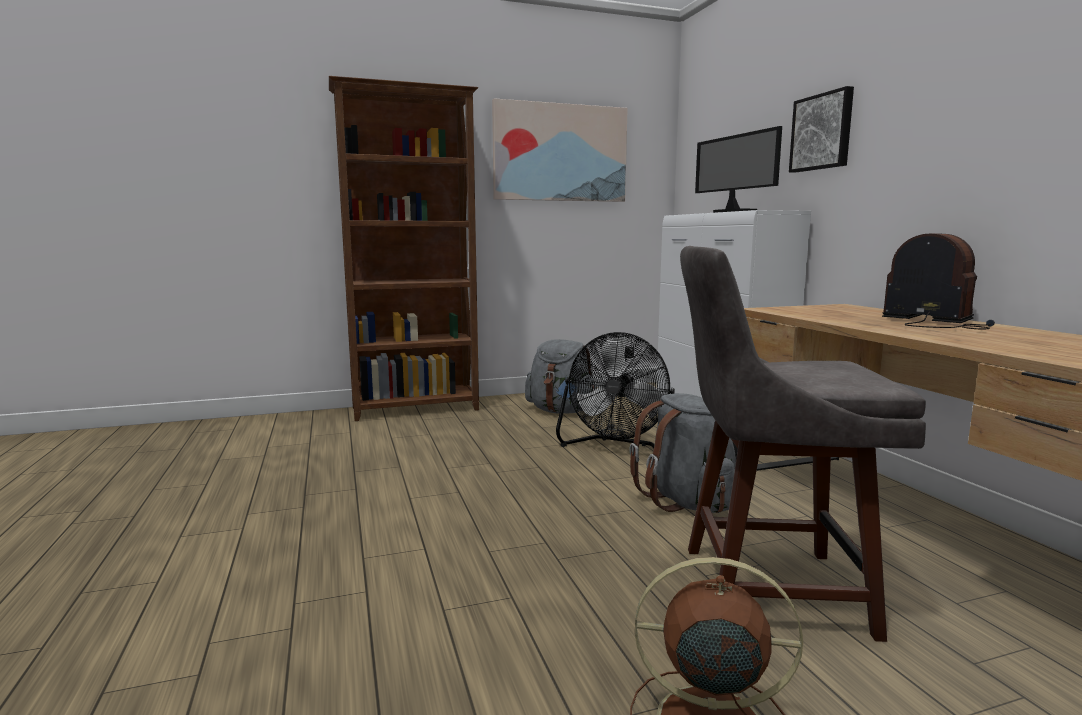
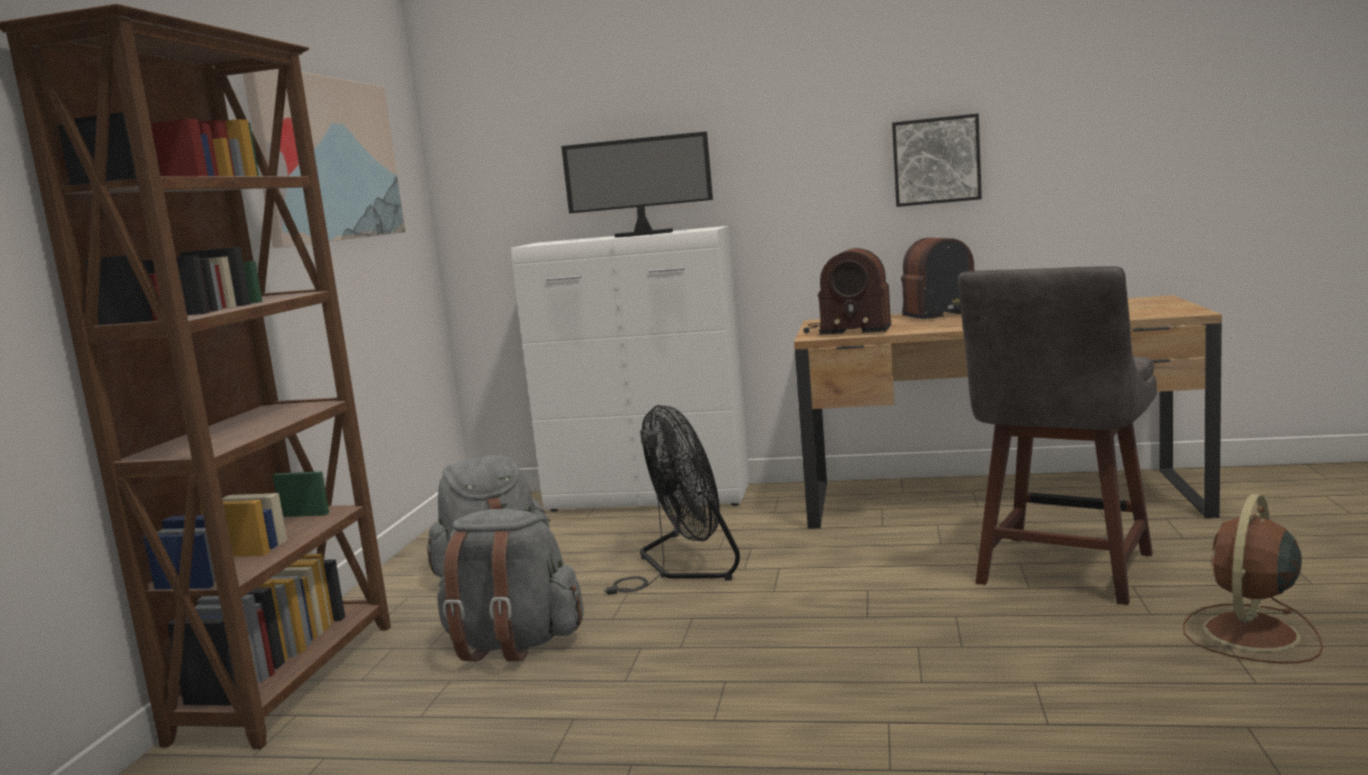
camera: 60 degrees left, 0 degrees up
(615, 446) = (675, 564): black fan -> black fan turned 75 degrees counterclockwise
(686, 501) = (868, 562): grey backpack -> grey backpack (512, 644)
(808, 311) = (846, 329): none -> radio
(822, 132) = (725, 138): picture -> picture (936, 161)

